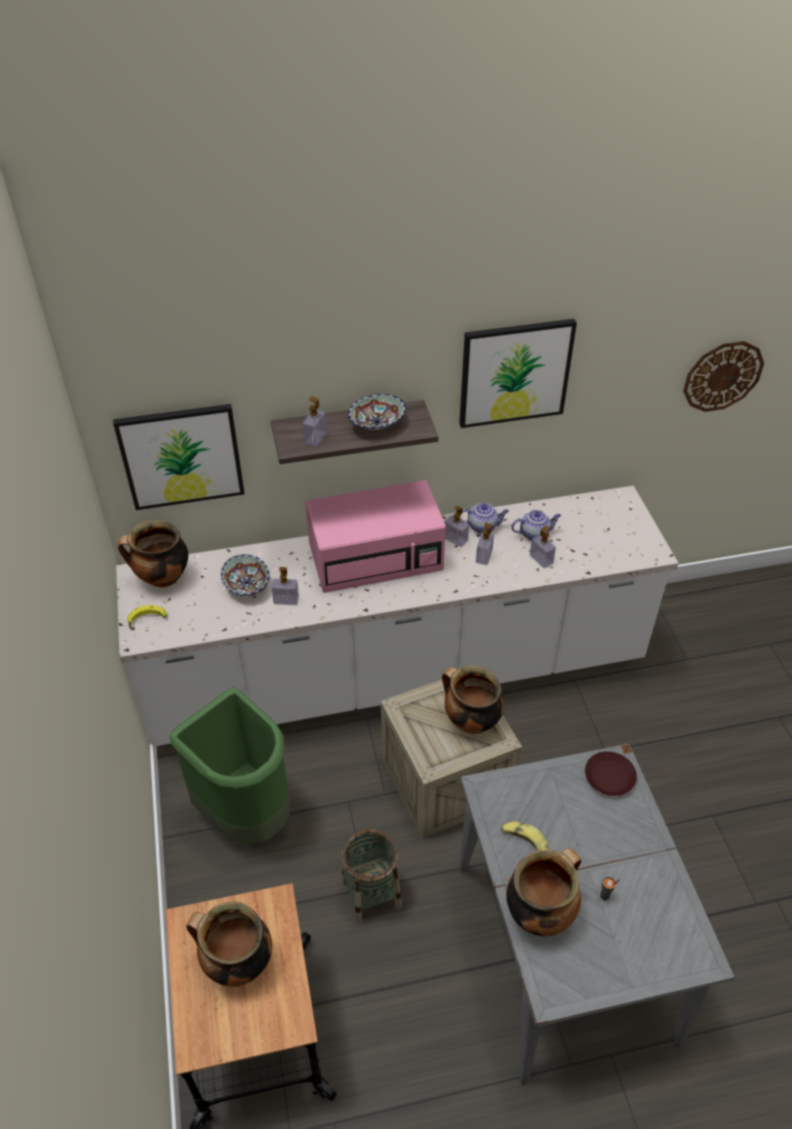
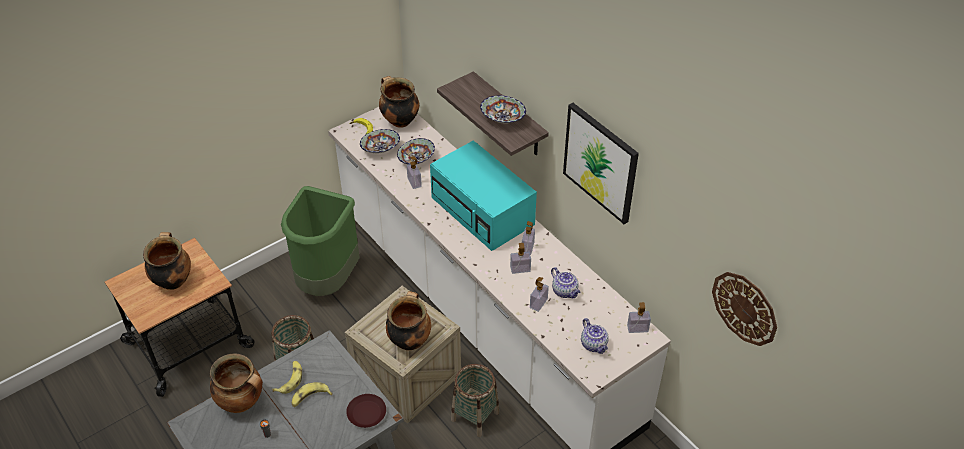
camera: 65 degrees right, 0 degrees up
(181, 456) = (434, 55): picture -> none
(201, 613) = (380, 149): none -> bowl
(315, 438) = (468, 96): soap dispenser -> soap dispenser (637, 328)
(377, 555) = (483, 211): pink microwave -> turquoise microwave
(483, 526) = (552, 258): teapot -> teapot (594, 345)
(531, 734) = (475, 416): none -> basket
(563, 829) = (310, 398): none -> banana

